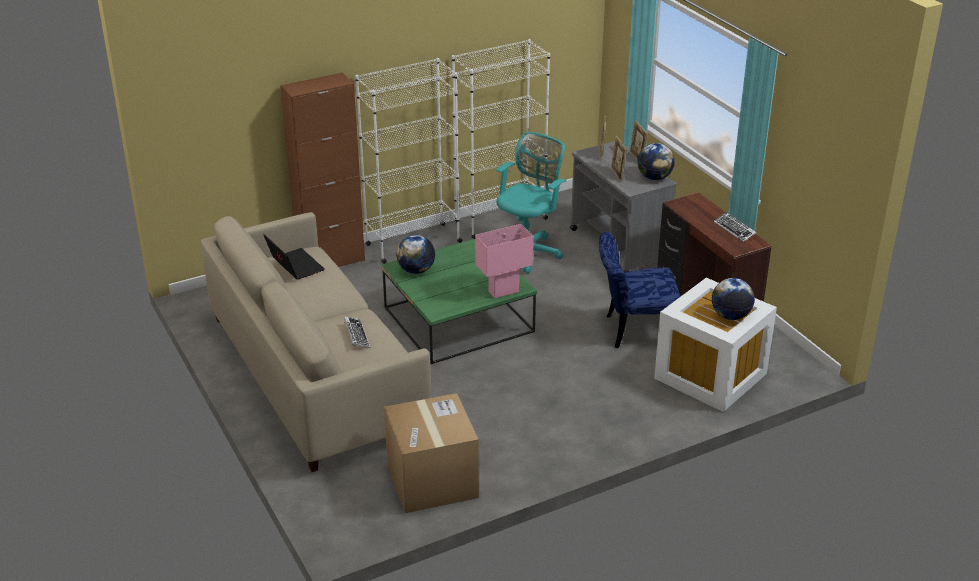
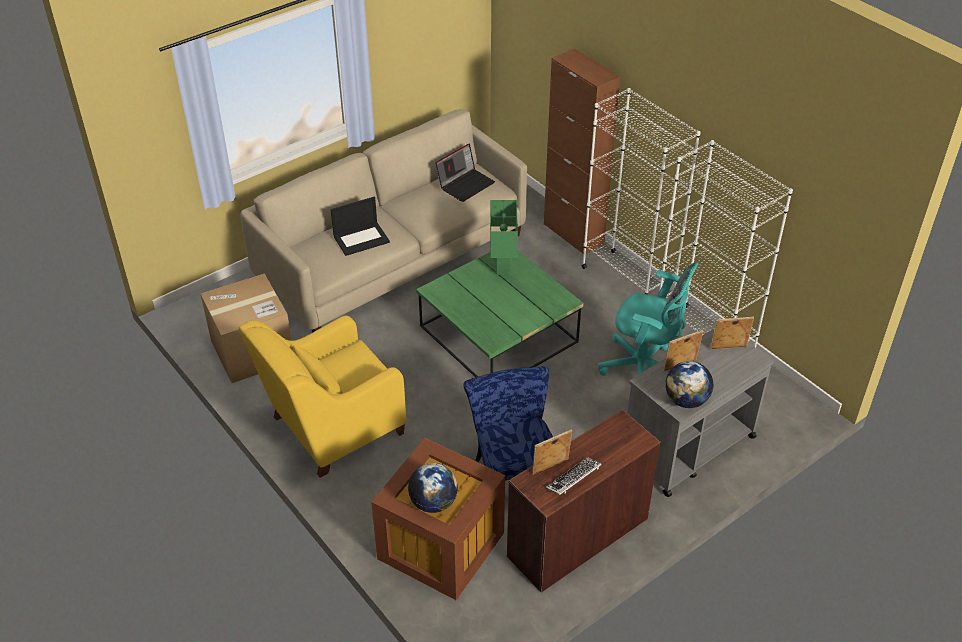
camera: 80 degrees right, 10 degrees up
(356, 335) = (361, 238): keyboard -> laptop
(416, 270) = (502, 266): globe -> green table lamp
(503, 291) = (479, 331): pink table lamp -> none
(561, 429) = (332, 428): none -> yellow armchair
(637, 158) = (731, 381): picture frame -> picture frame (550, 468)
(710, 375) = (443, 545): white storage box -> brown storage box

